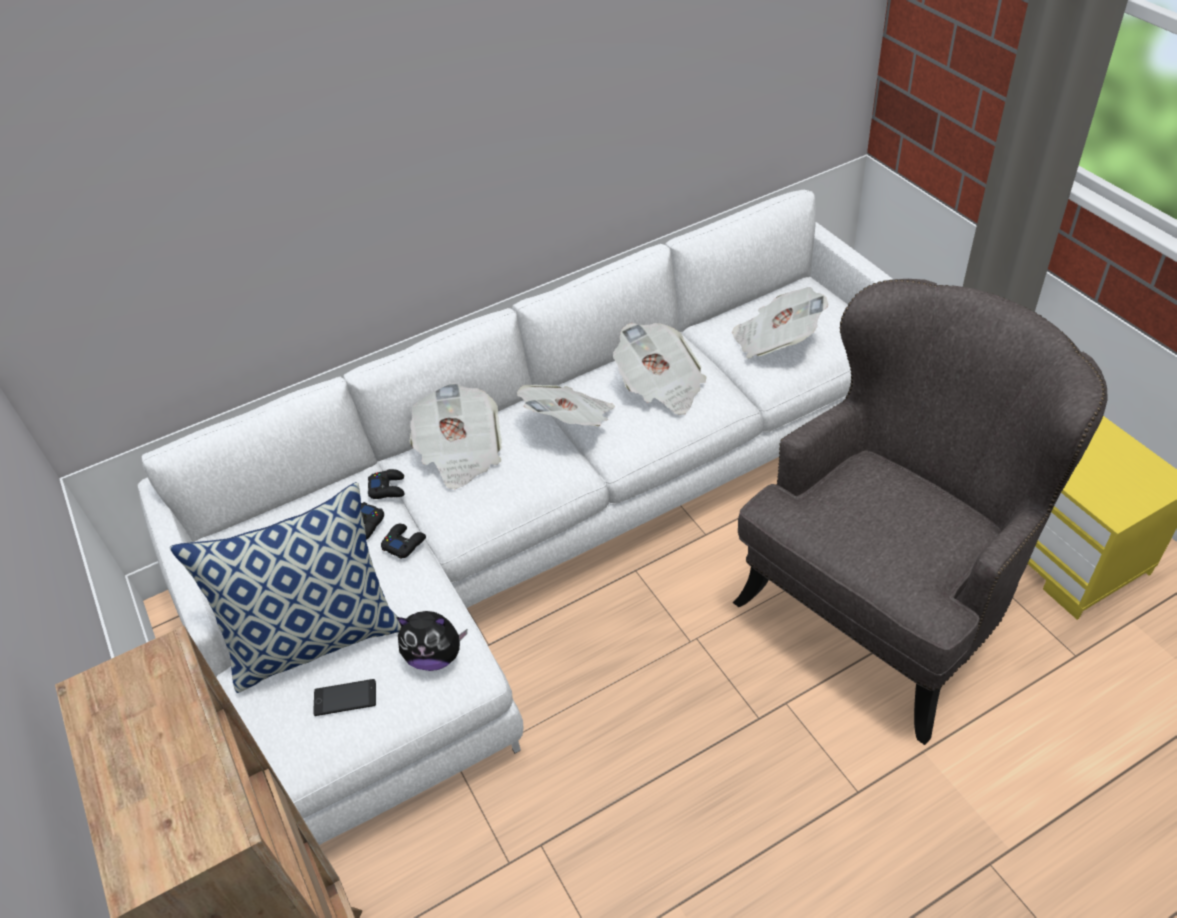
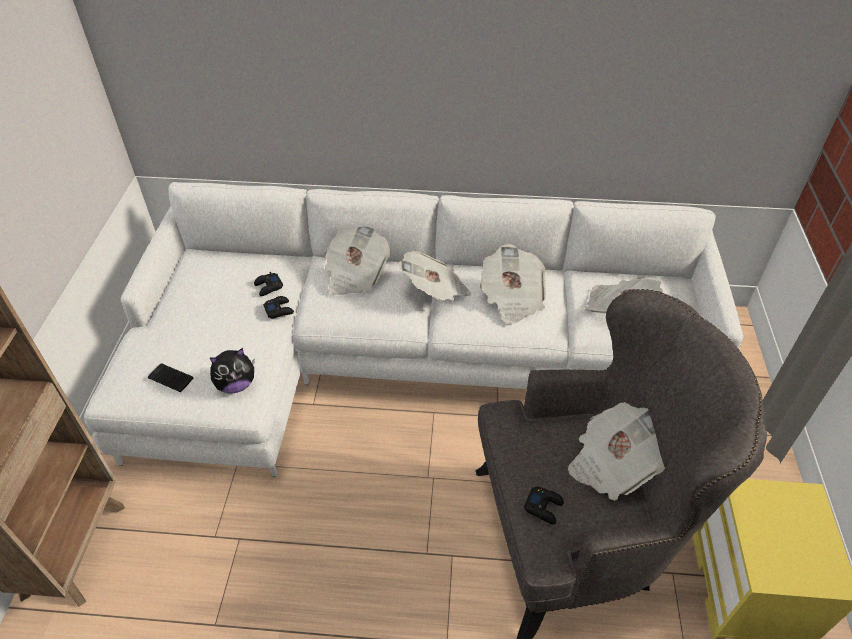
camera: 30 degrees right, 0 degrees up
(318, 638) = (189, 336): pillow -> none
(387, 488) = (300, 273): black game controller -> black game controller (543, 507)
(435, 656) = (236, 384): plush toy -> plush toy turned 60 degrees counterclockwise
(919, 490) = (612, 464): none -> newspaper

